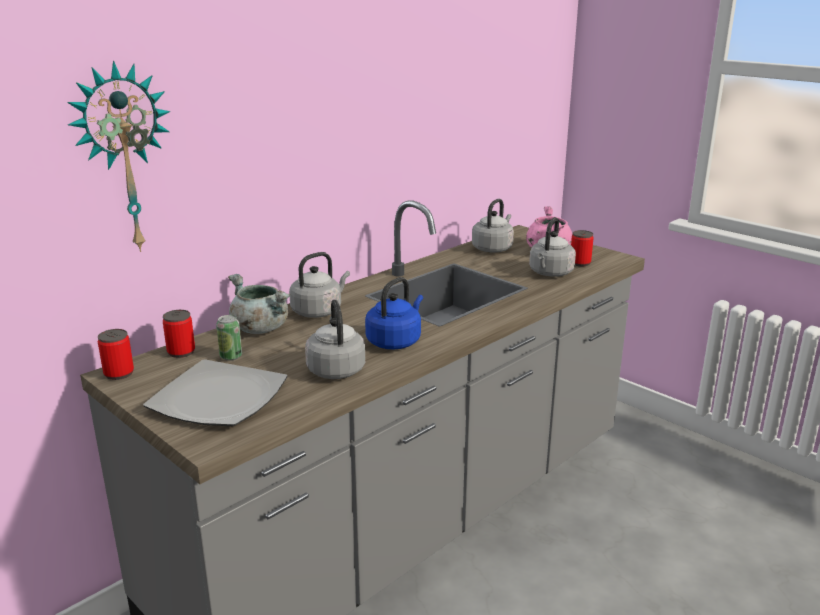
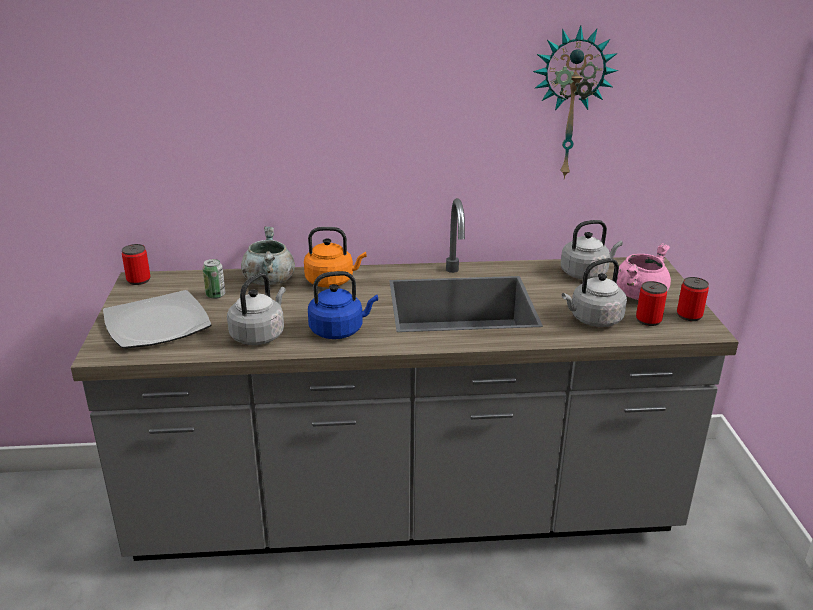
camera: 40 degrees right, 5 degrees up
(123, 159) = (167, 110): wall clock -> wall clock (570, 104)
(181, 352) = (195, 279): can -> can (689, 315)
(319, 311) = (332, 281): grey kettle -> orange kettle

